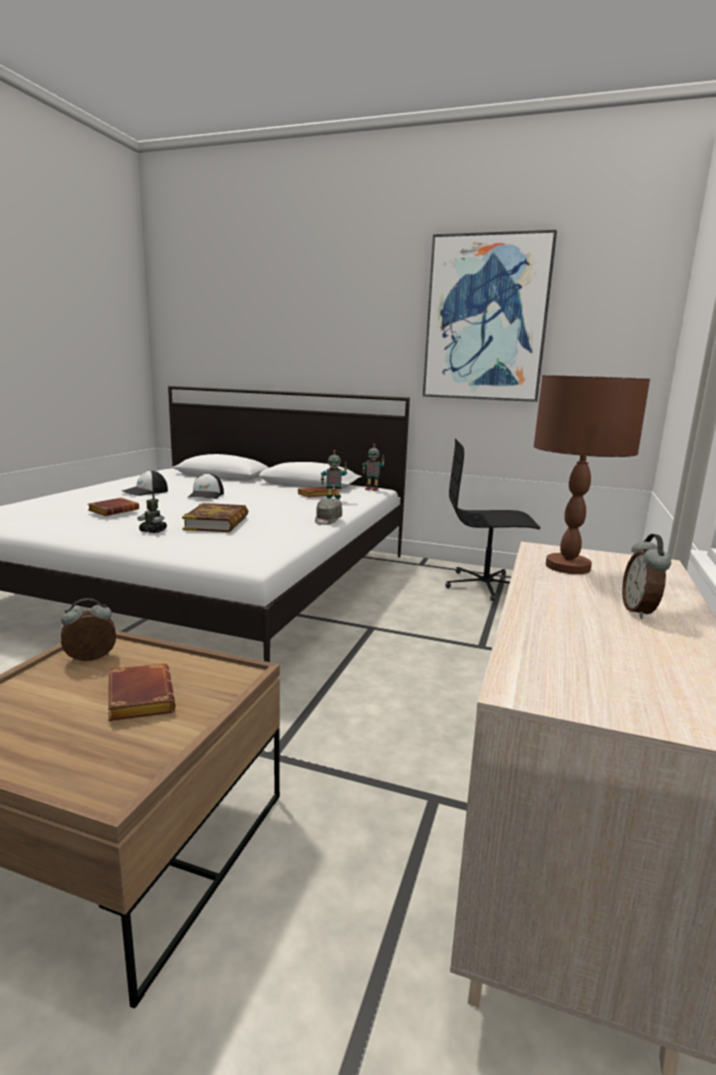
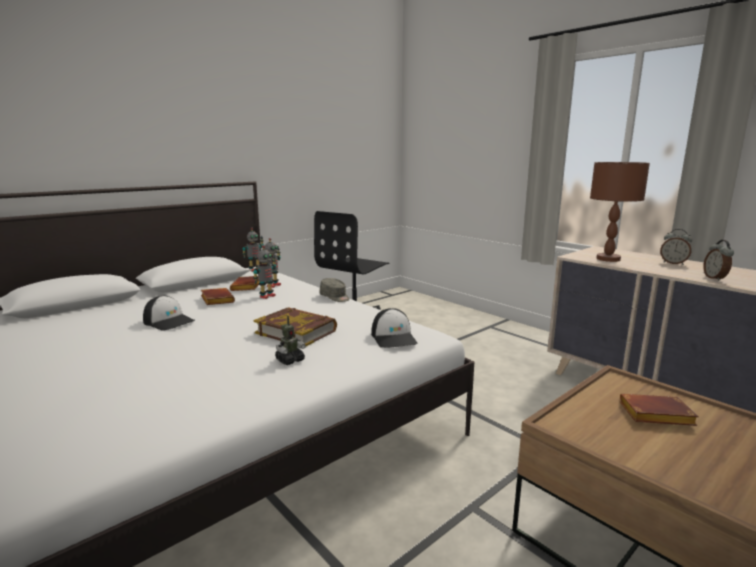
camera: 60 degrees left, 0 degrees up
(91, 659) = (588, 429): alarm clock -> alarm clock (715, 278)
(114, 511) = (174, 370): brown book -> brown book (216, 300)
(145, 492) = (87, 347): cap -> cap (394, 338)
(299, 503) = (267, 296): none -> toy robot
(486, 319) = (301, 113): picture -> none

